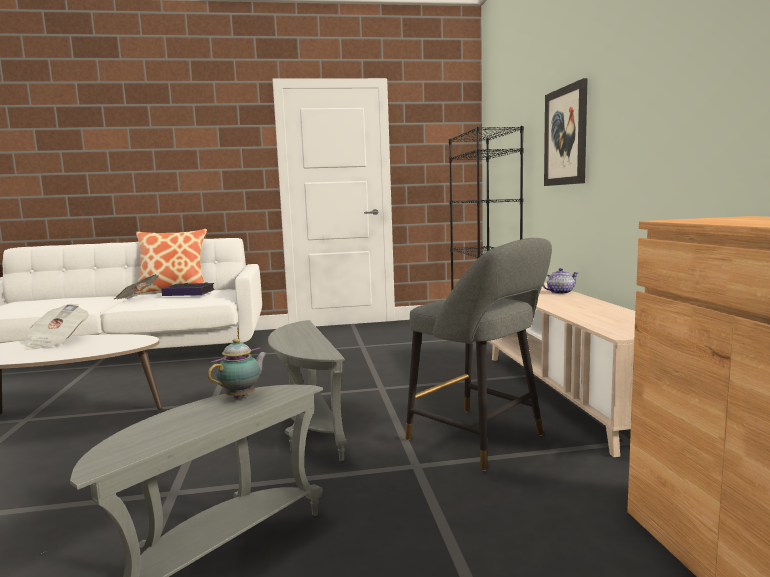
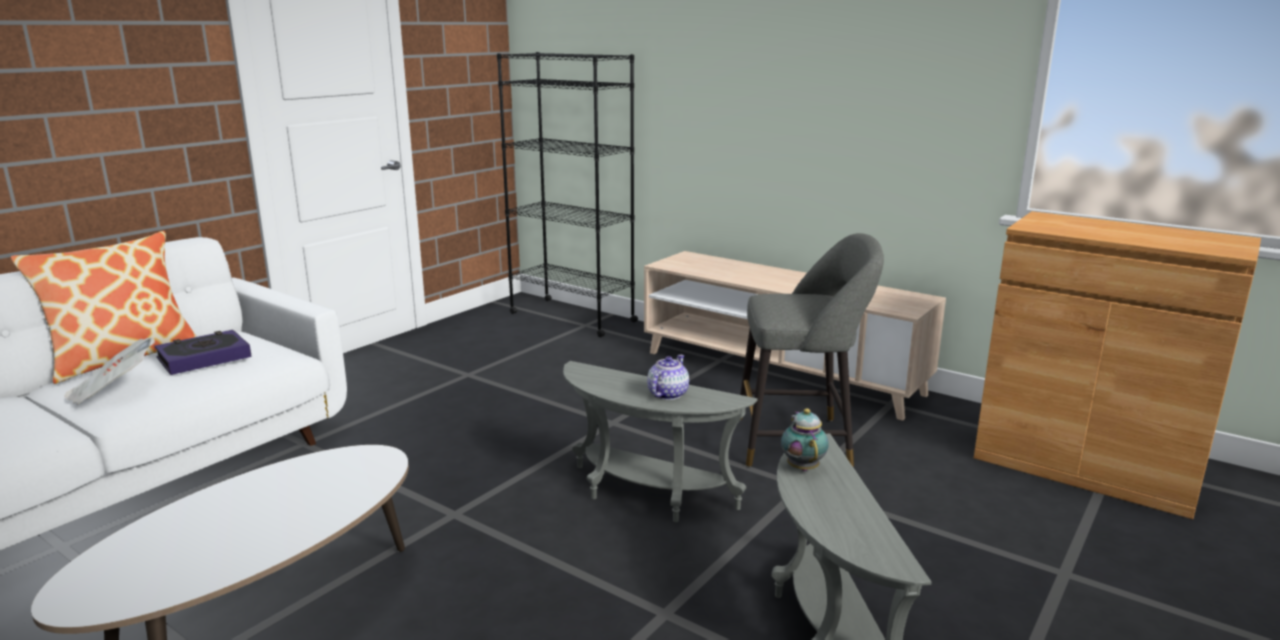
camera: 45 degrees left, 10 degrees up
(57, 342) = (217, 507): newspaper -> none
(559, 292) = (742, 266): teapot -> teapot (667, 394)
(565, 136) = (725, 85): picture -> none

